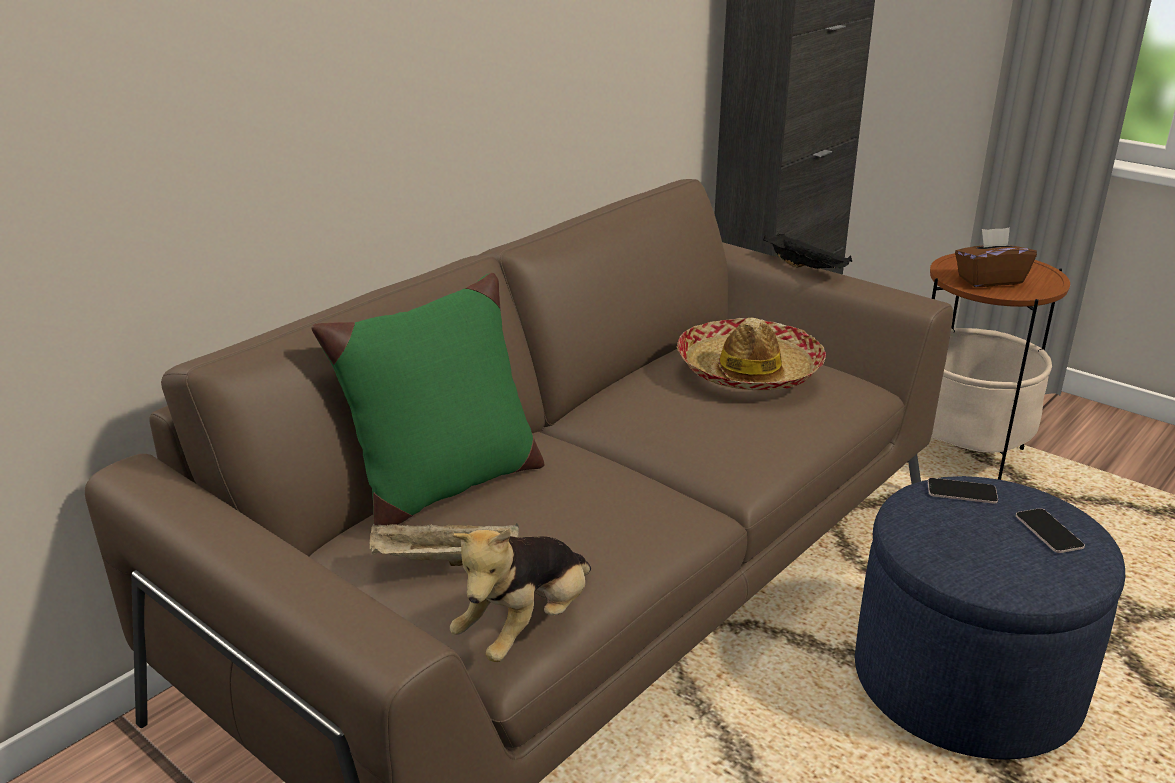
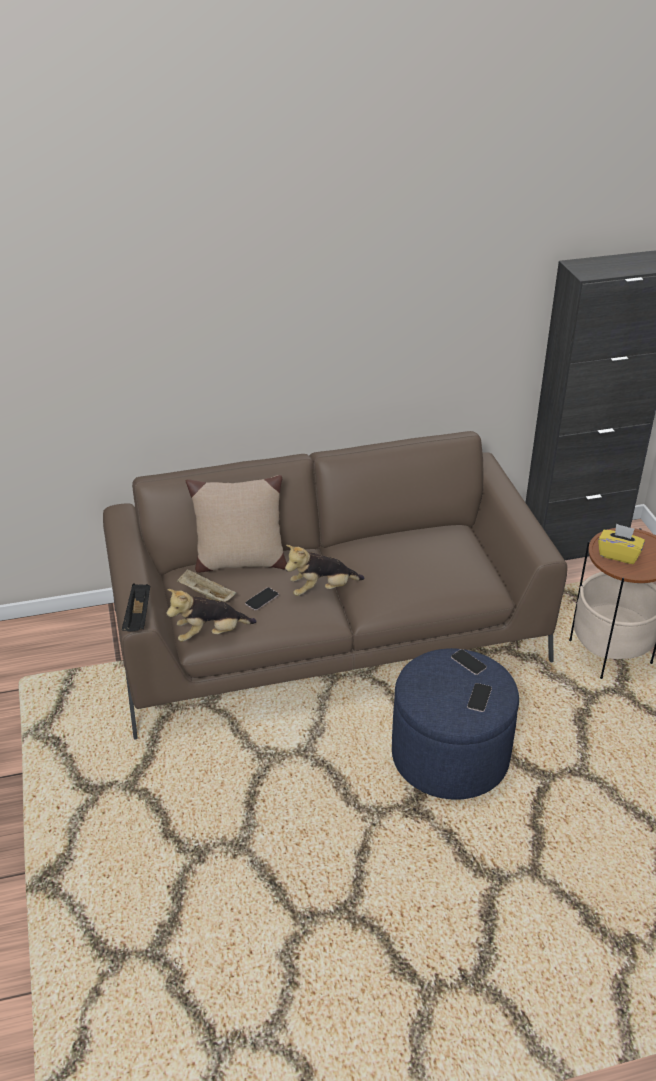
camera: 35 degrees right, 10 degrees up
(444, 487) = (239, 562): green pillow -> beige pillow
(562, 525) = (262, 599): none -> phone
(635, 475) = (322, 589): none -> plush toy
(748, 370) = (433, 557): hat -> none
(806, 268) = (518, 508): black tray -> black tray (138, 617)
(989, 280) = (618, 554): brown tissue box -> yellow tissue box

